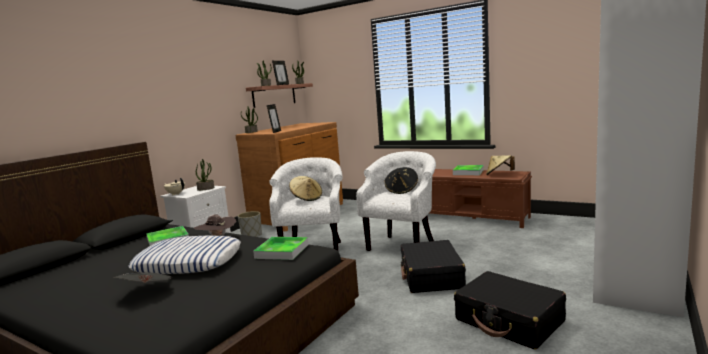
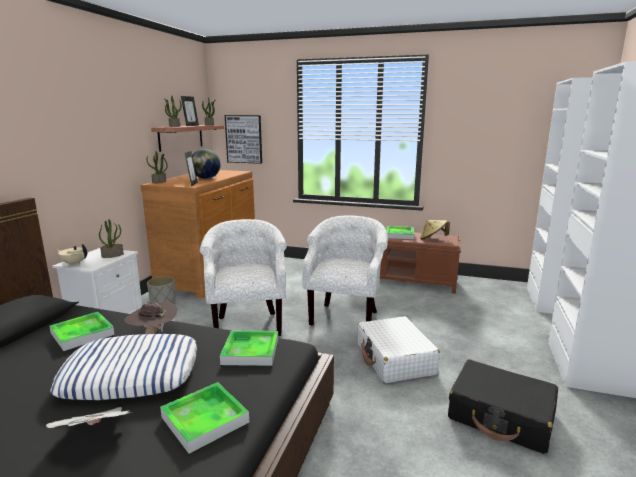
camera: 15 degrees left, 5 degrees up
(224, 287) = (205, 419): none -> tray
(291, 128) = (206, 178): none -> globe
(306, 198) = (244, 269): beige hat -> none
(331, 94) = (244, 139): none -> picture
(402, 190) = (349, 259): black hat -> none
(431, 276) = (395, 359): black suitcase -> white suitcase

